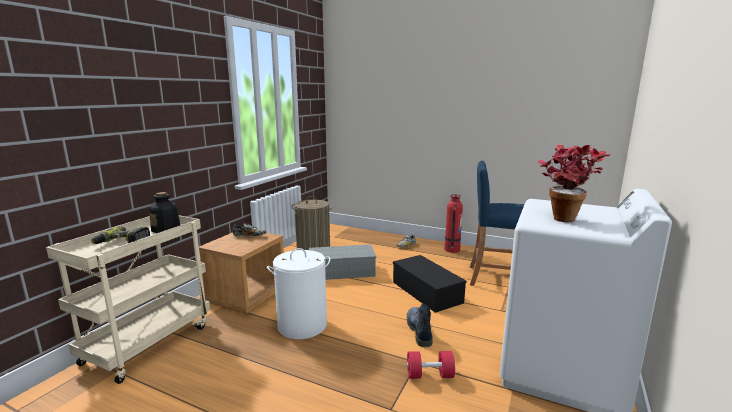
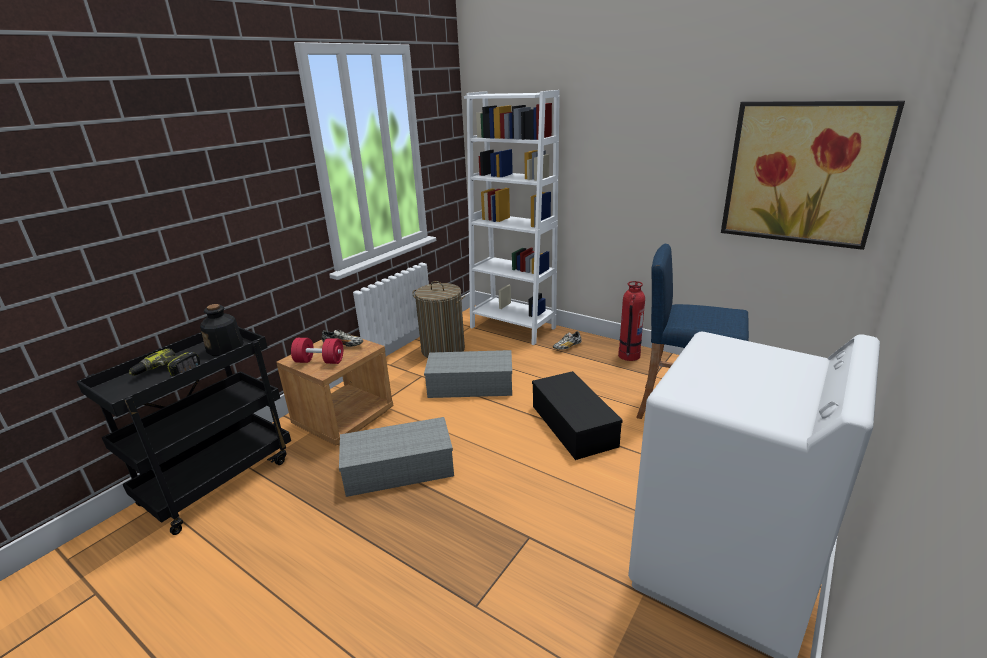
camera: 10 degrees right, 10 degrees up
(148, 343) = (219, 479): beige cart -> black cart
(302, 325) = (400, 467): white laundry basket -> grey storage box
(362, 236) = (512, 327): none -> white bookcase
(419, 330) = (545, 486): boot -> none
(429, 375) = (539, 559): red dumbbell -> red dumbbell (319, 361)
(562, 117) = (802, 173): none -> picture
(563, 217) = (728, 380): potted plant -> none

